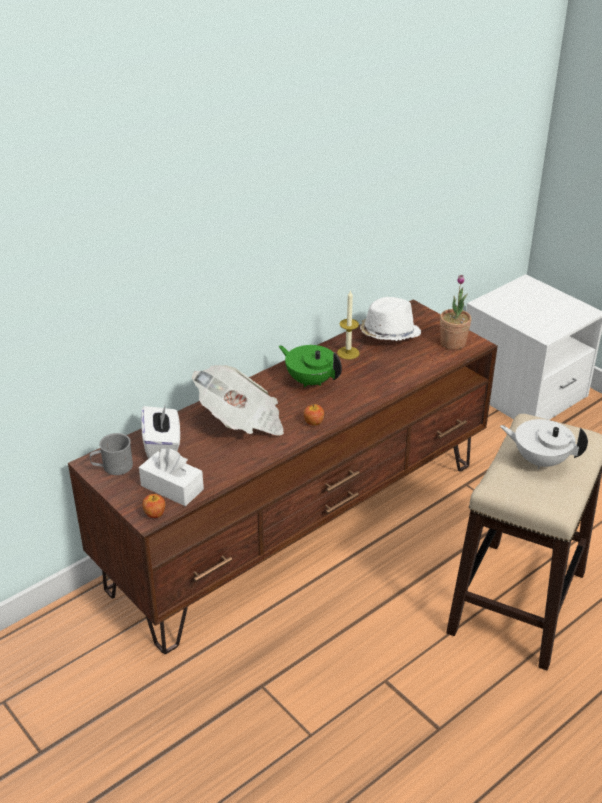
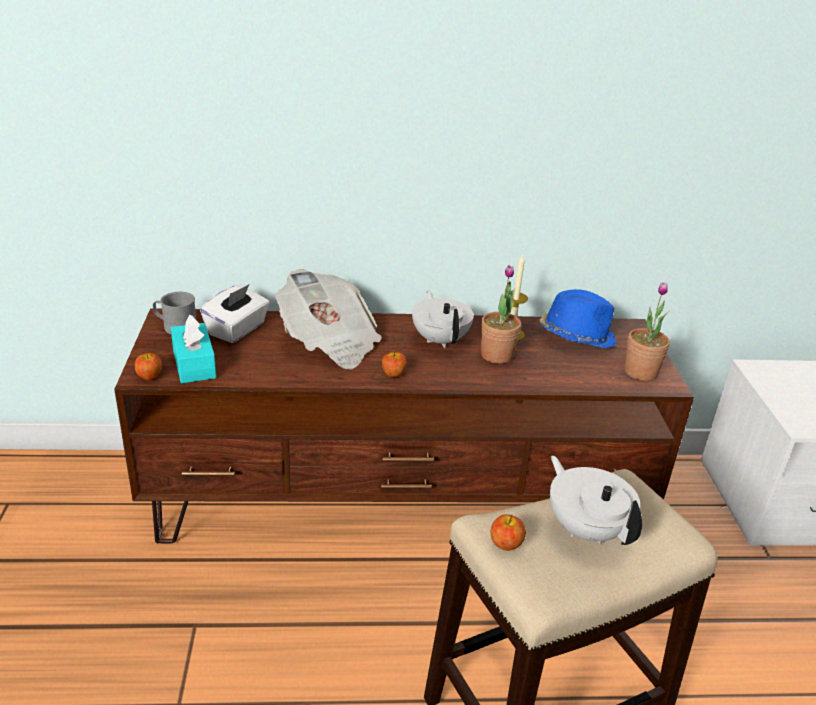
camera: 35 degrees right, 5 degrees down
(172, 487) = (194, 364): white tissue box -> turquoise tissue box
(310, 380) = (440, 340): green teapot -> white teapot
(358, 374) = (496, 355): none -> potted plant
(388, 334) = (576, 336): white hat -> blue hat
(515, 491) = (506, 544): none -> apple

